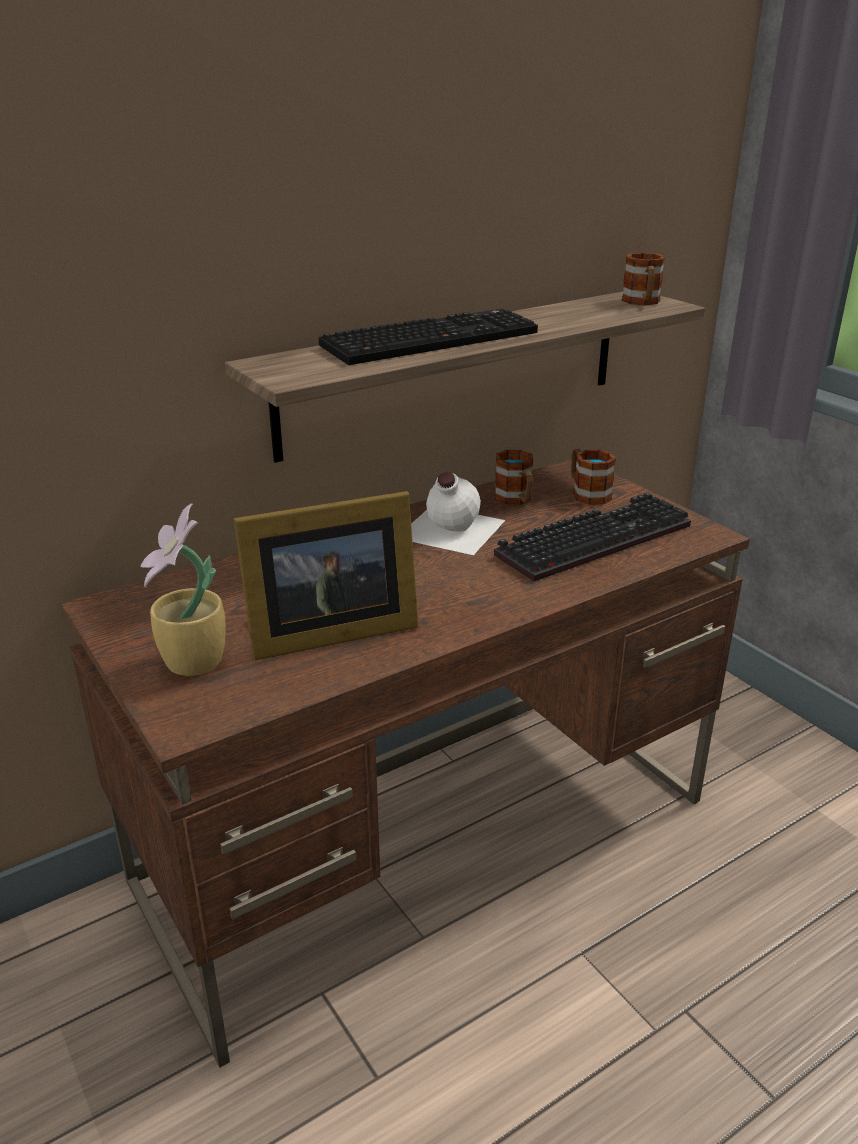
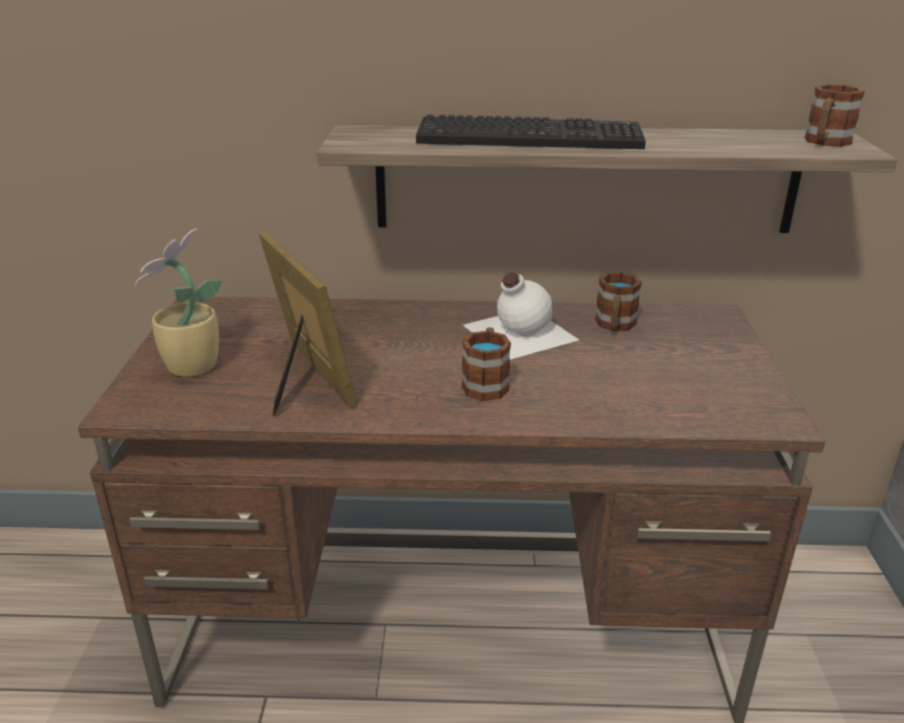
camera: 35 degrees right, 0 degrees up
(326, 632) = (305, 379): picture frame -> picture frame turned 135 degrees counterclockwise
(587, 493) = (696, 340): mug -> mug (486, 382)
(594, 538) = (643, 383): keyboard -> none

